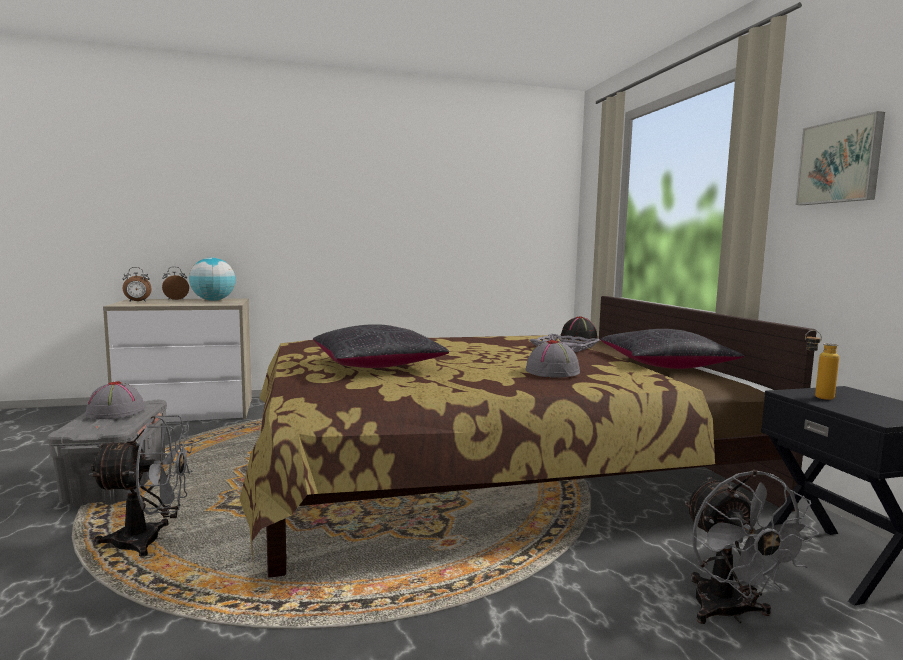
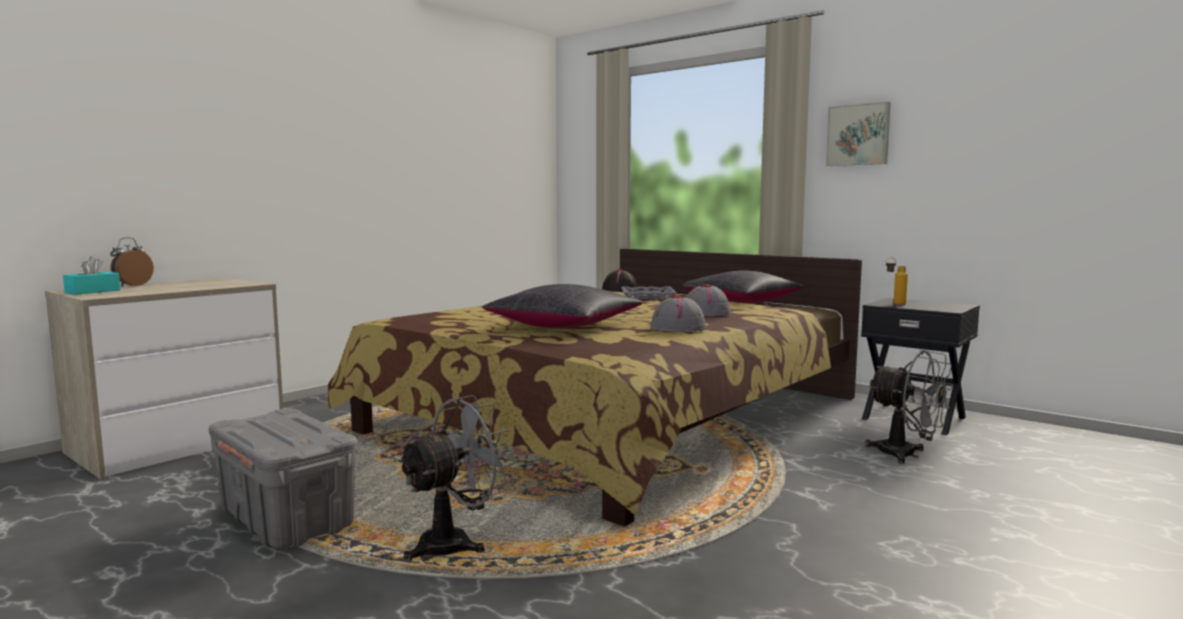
camera: 35 degrees left, 0 degrees up
(115, 412) = (278, 426): grey hat -> grey hat (678, 328)
(137, 301) = (93, 291): alarm clock -> turquoise tissue box
(213, 300) = (198, 282): globe -> none

